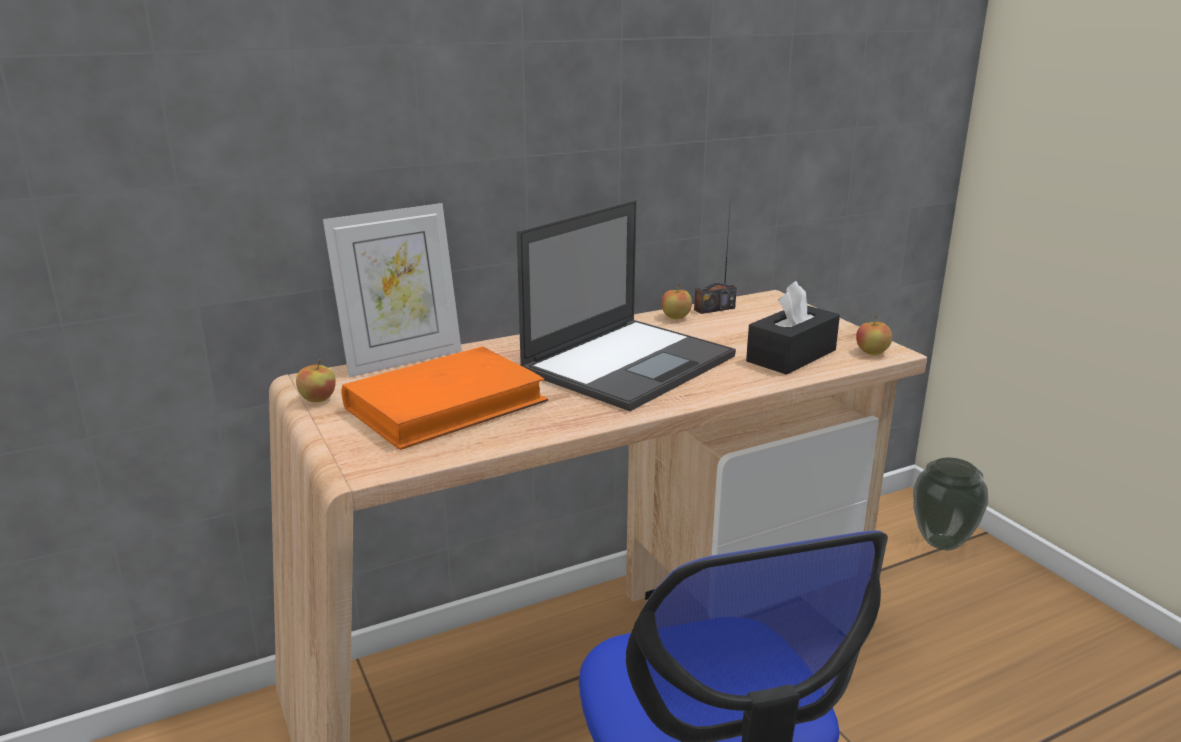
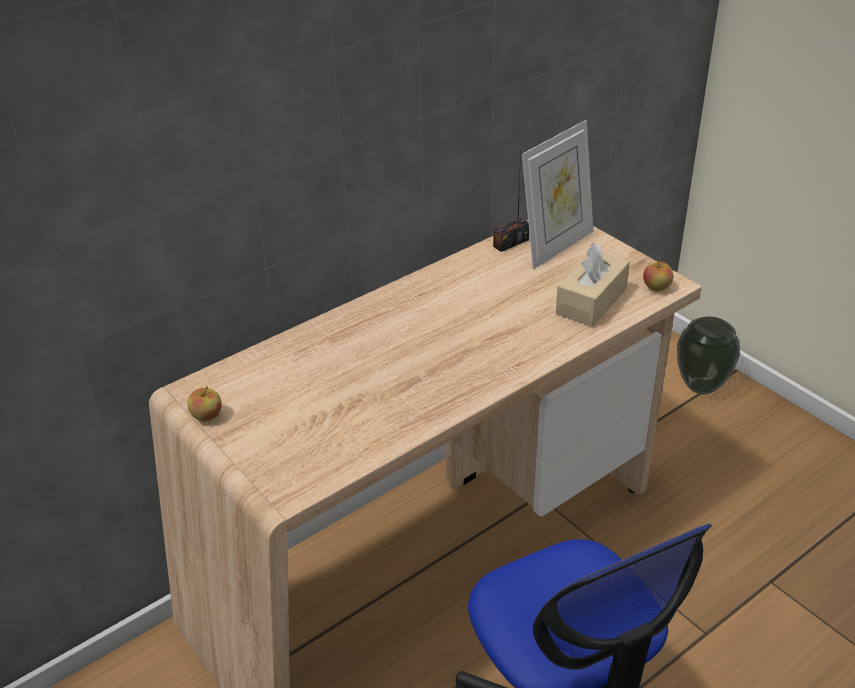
camera: 10 degrees left, 15 degrees up
(402, 360) = (257, 353): picture frame -> picture frame (556, 246)
(446, 405) = (321, 407): orange book -> none
(630, 363) = (458, 329): laptop -> none
(675, 317) = (480, 260): apple -> none
(791, 356) = (591, 301): black tissue box -> beige tissue box

